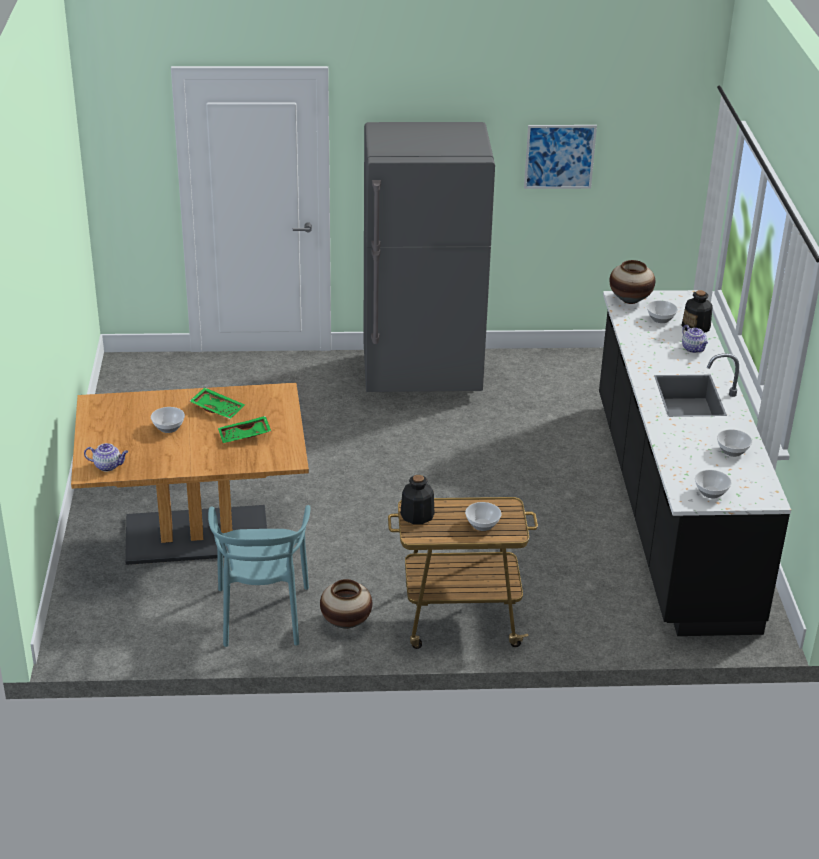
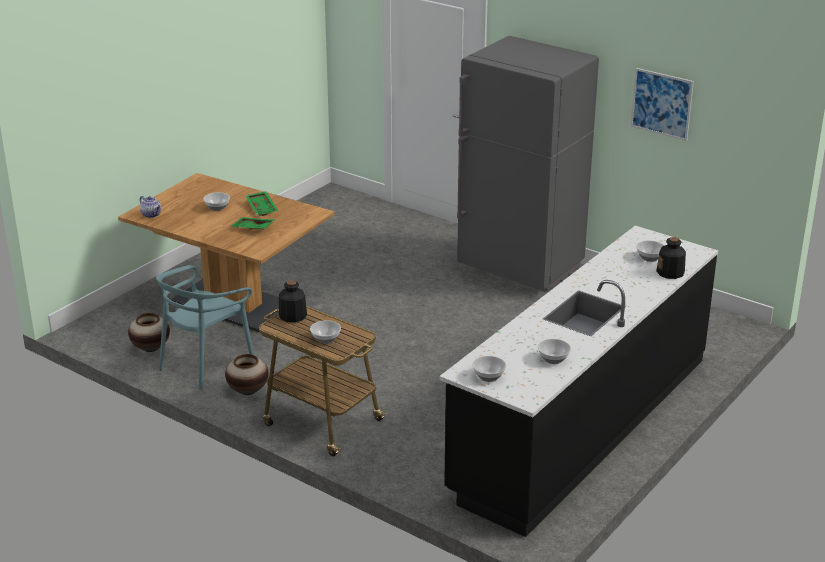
camera: 40 degrees right, 5 degrees down
(629, 300) = (646, 237): vase -> vase (150, 348)
(694, 349) = (642, 285): teapot -> none

